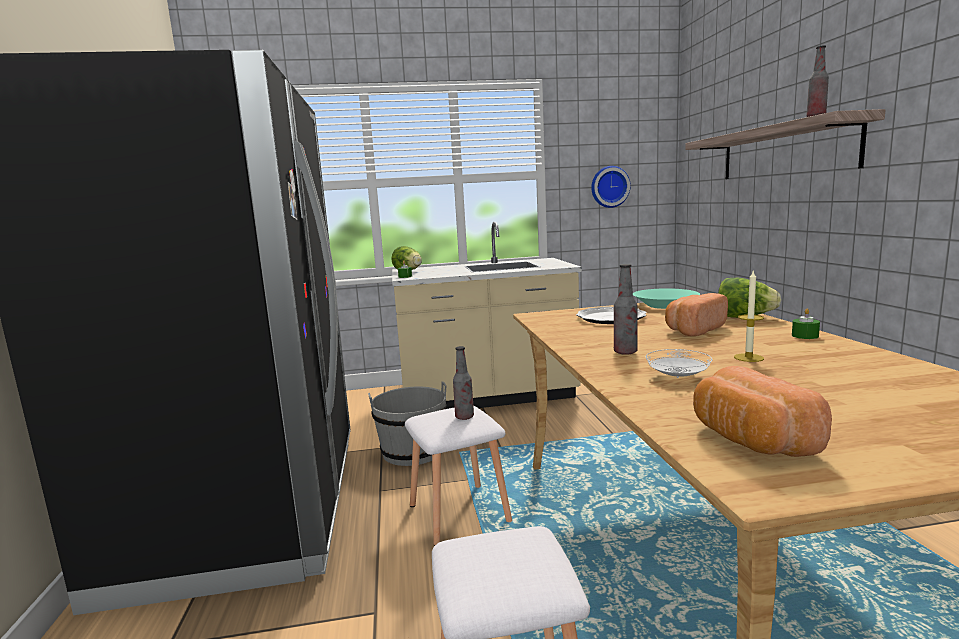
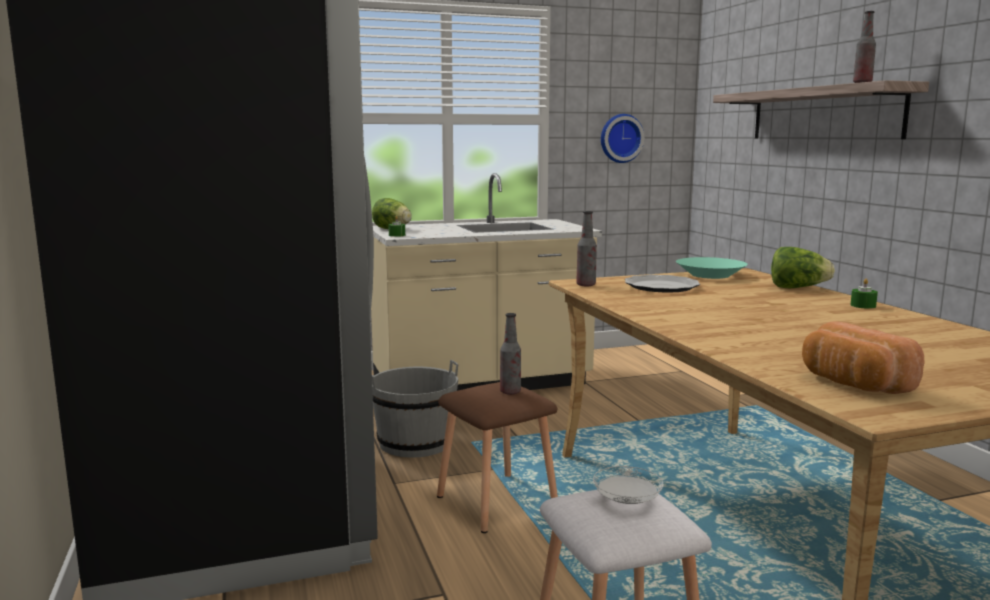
camera: 10 degrees left, 0 degrees up
(457, 513) = (495, 501): white stool -> brown stool
(625, 352) = (699, 318): bottle -> bottle (586, 285)
(677, 377) = (764, 339): white plate -> white plate (627, 502)
(693, 330) = (754, 299): bread -> none
(748, 358) = (820, 323): candle -> none

